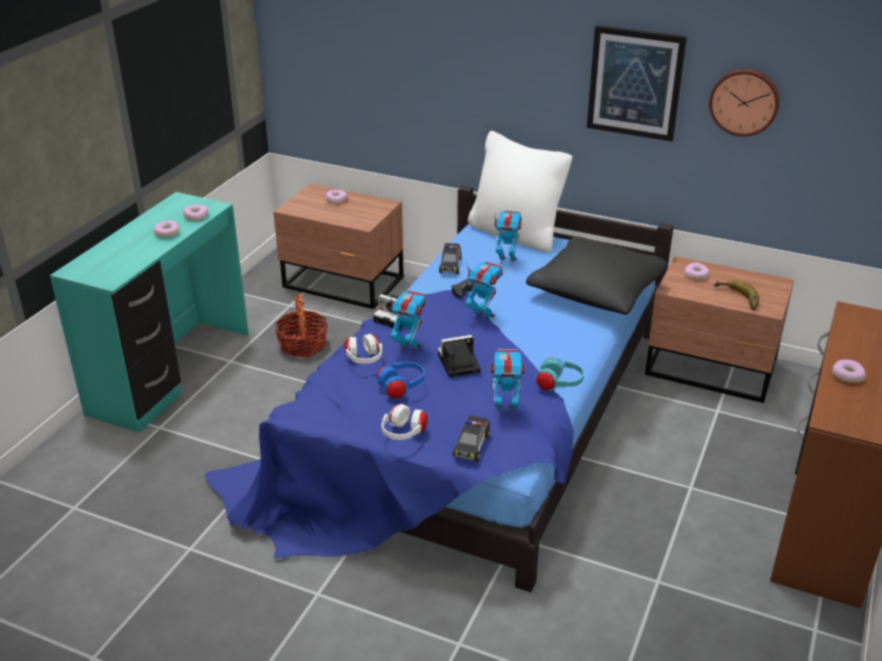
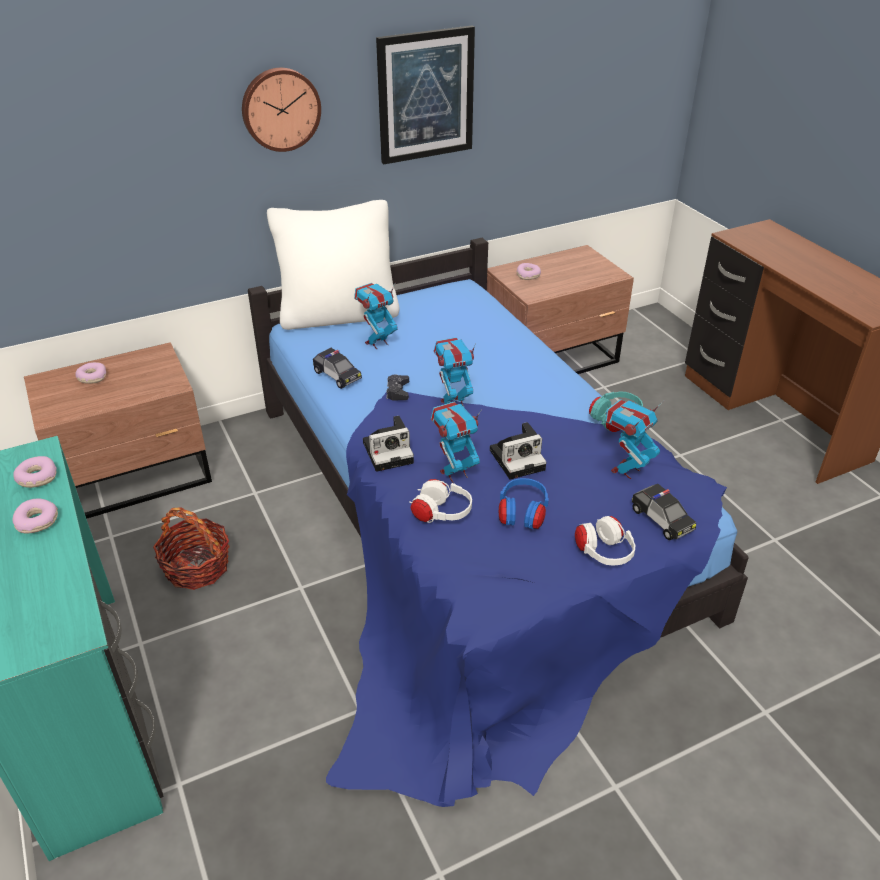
camera: 50 degrees left, 5 degrees up
(457, 364) = (518, 459): camera -> camera turned 135 degrees counterclockwise
(596, 291) = (491, 327): black pillow -> none
(736, 298) = (583, 278): banana -> none
(744, 101) = (531, 82): wall clock -> wall clock (280, 109)
(847, 376) = (818, 280): donut -> none

